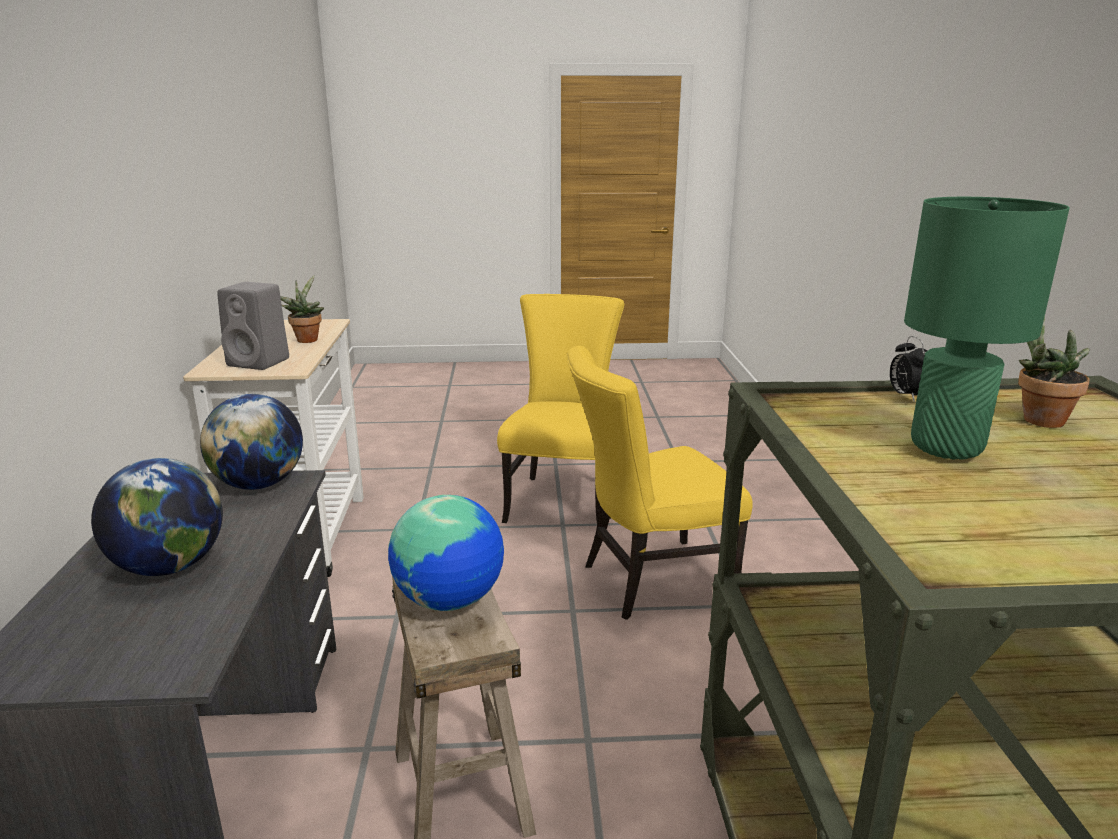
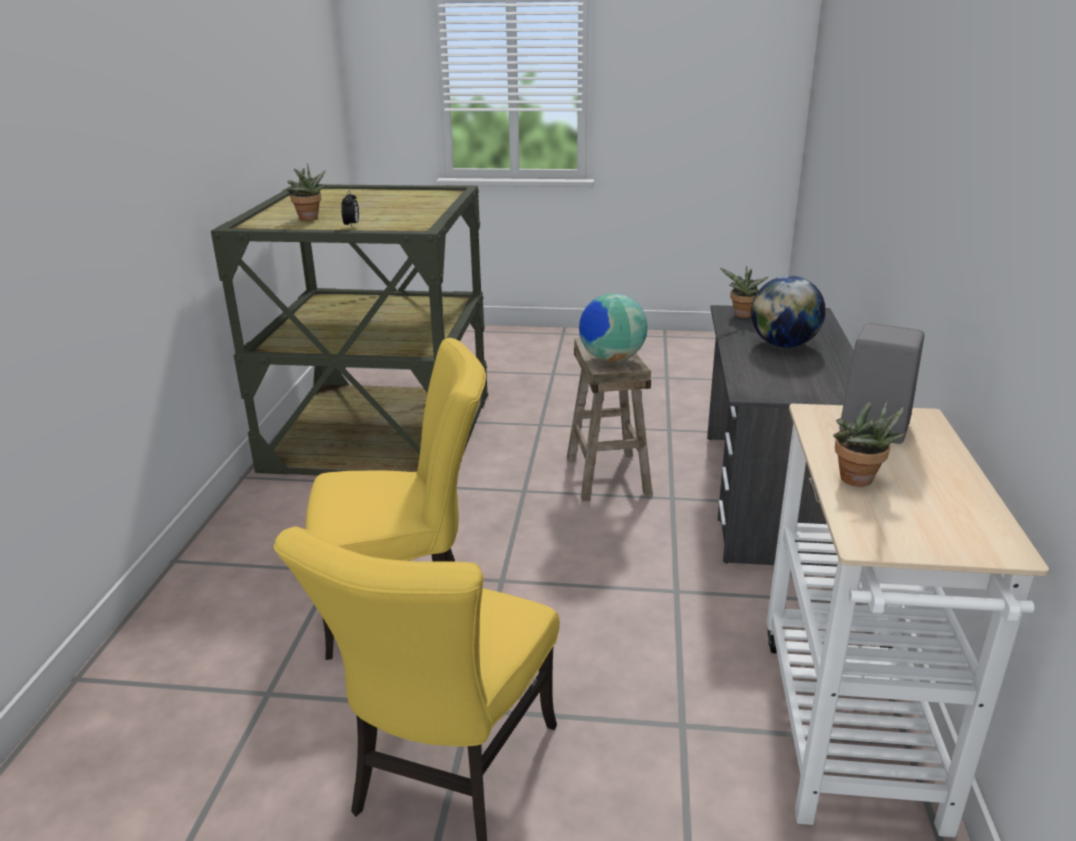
camera: 170 degrees left, 5 degrees up
(170, 651) = (742, 316): none -> potted plant
(259, 484) = (776, 391): globe -> none
(944, 451) = (385, 211): green table lamp -> none

